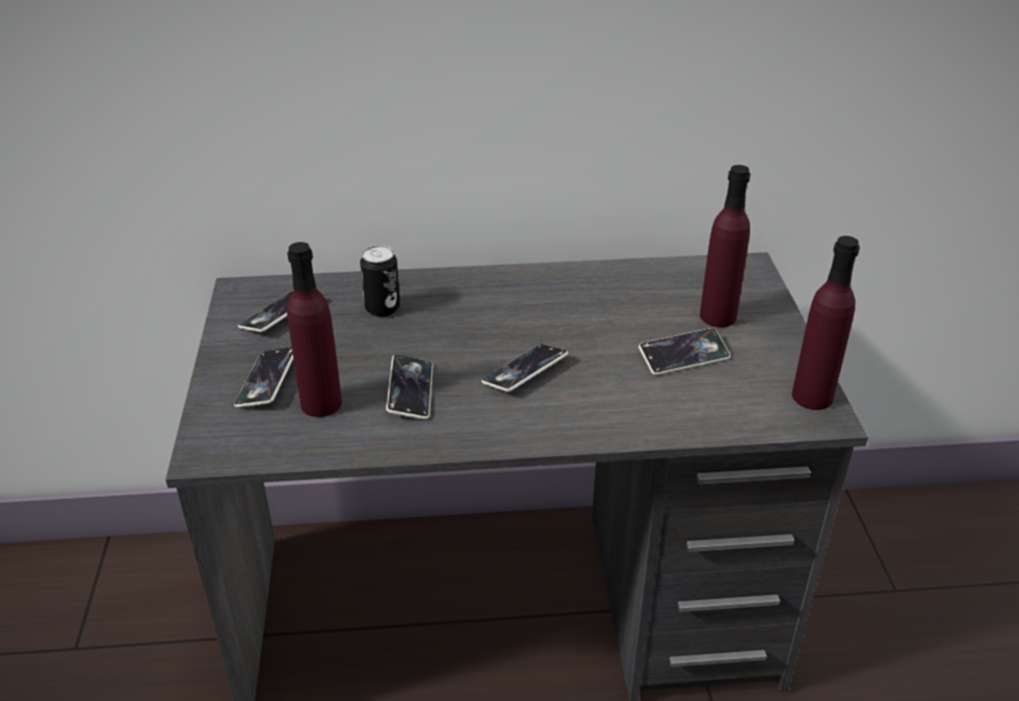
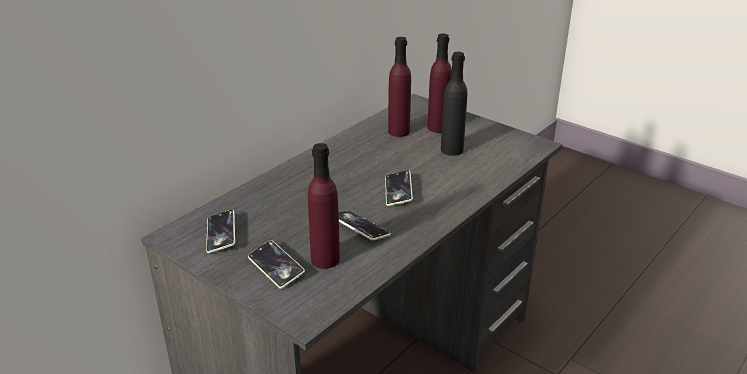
camera: 45 degrees left, 5 degrees down
(382, 308) = (276, 201): can -> none
(683, 356) = (452, 150): phone -> black bottle
(812, 396) = (522, 139): purple bottle -> purple bottle (398, 131)

